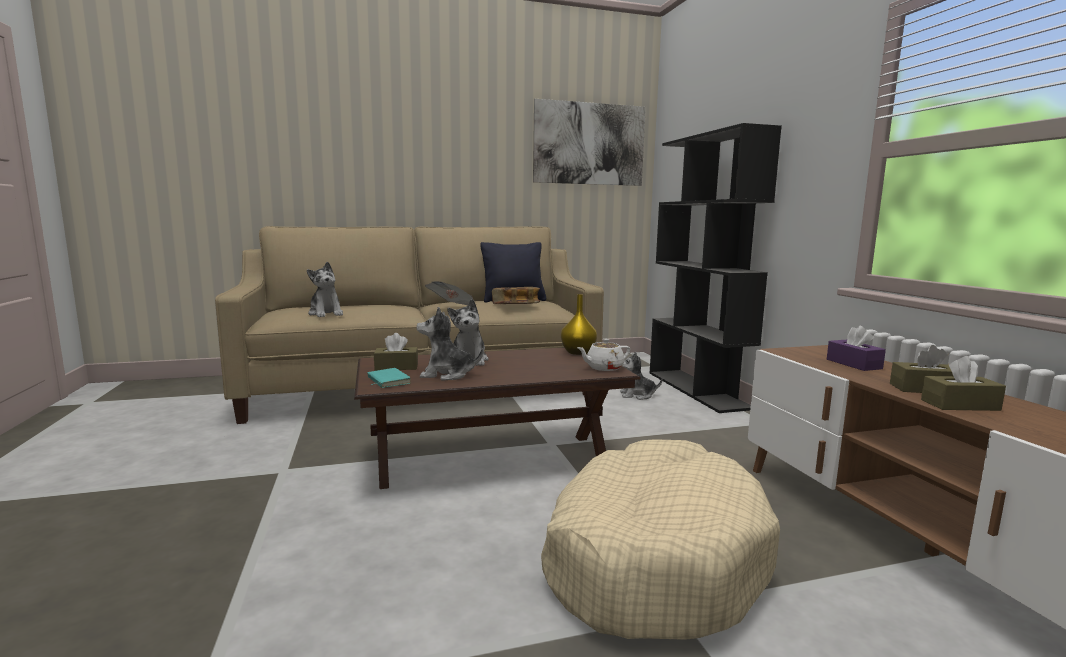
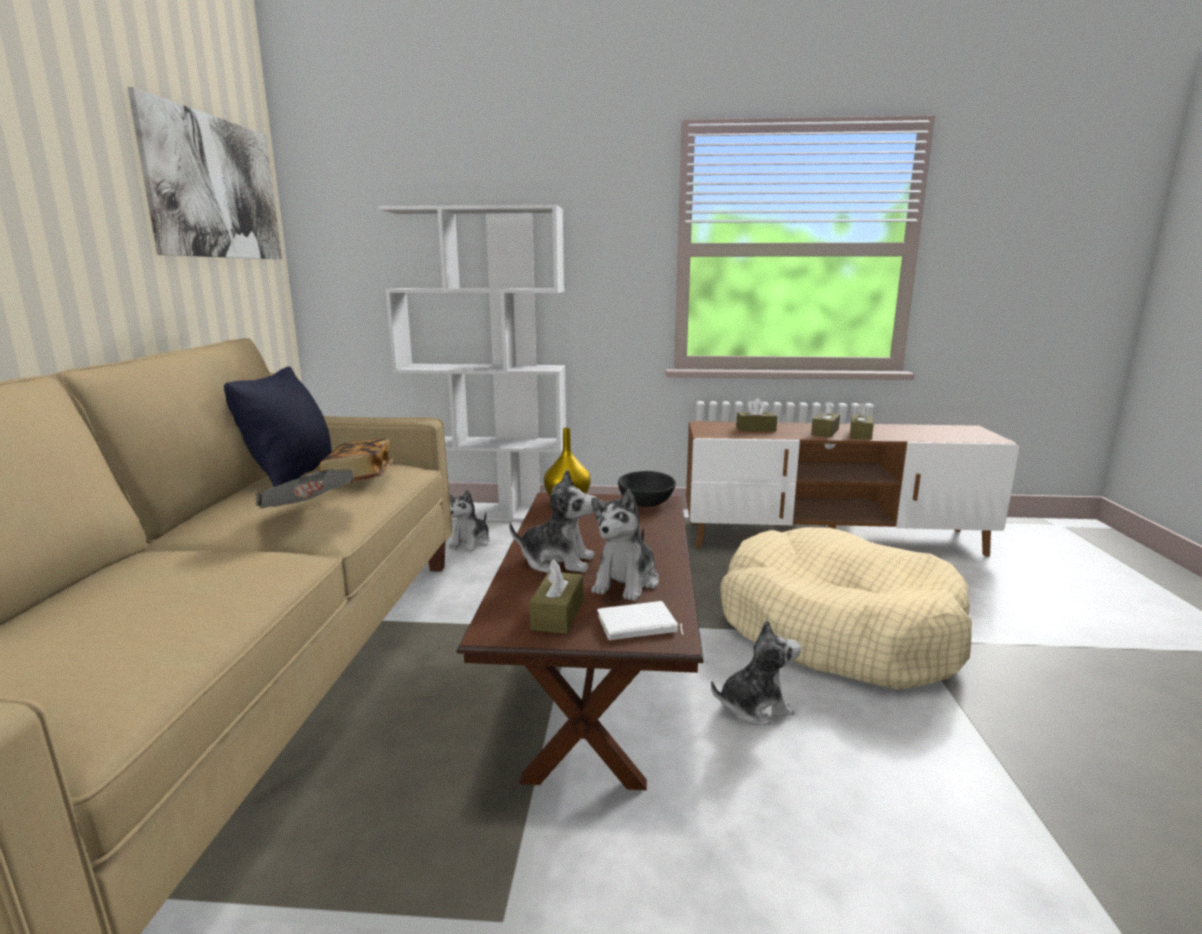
camera: 70 degrees left, 5 degrees up
(326, 313) = (154, 633): plush toy -> plush toy (754, 707)
(387, 381) = (637, 626): turquoise book -> white book
(603, 368) = (645, 503): white teapot -> black bowl
(697, 390) = (489, 512): black bookcase -> white bookcase
(853, 364) = (755, 429): purple tissue box -> brown tissue box

